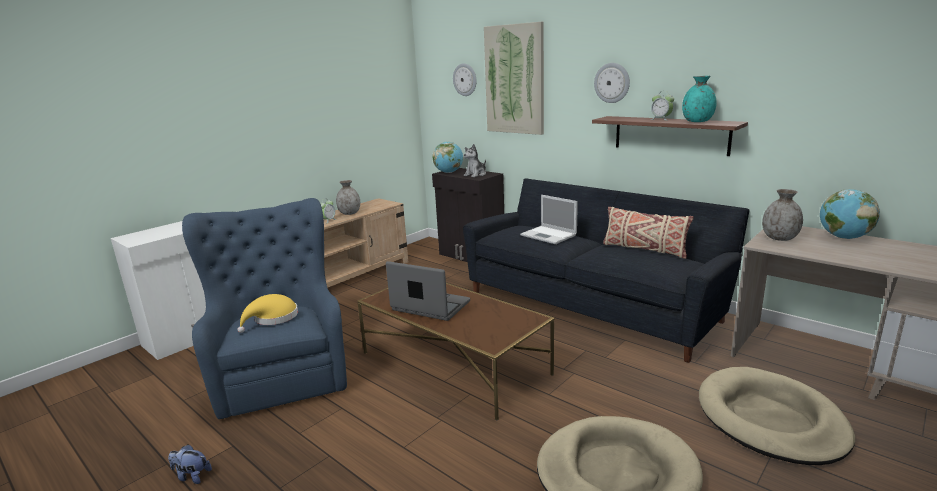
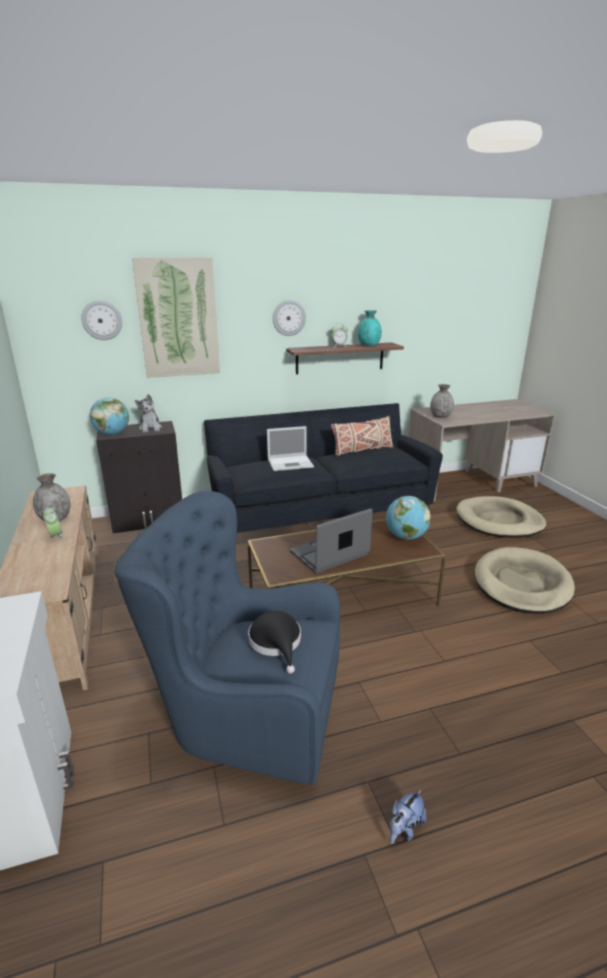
camera: 60 degrees left, 5 degrees up
(273, 318) = (276, 642): yellow hat -> black hat
(843, 237) = (455, 408): globe -> globe (405, 537)

